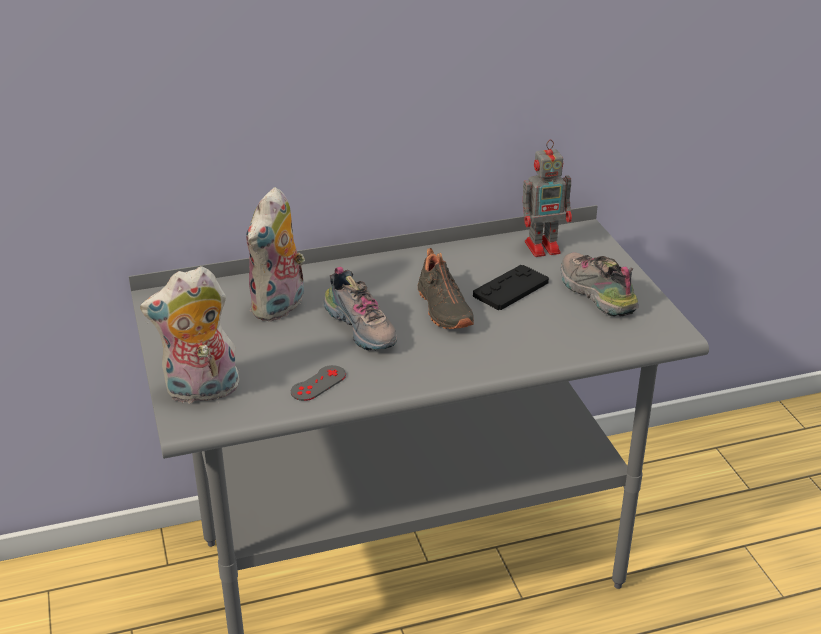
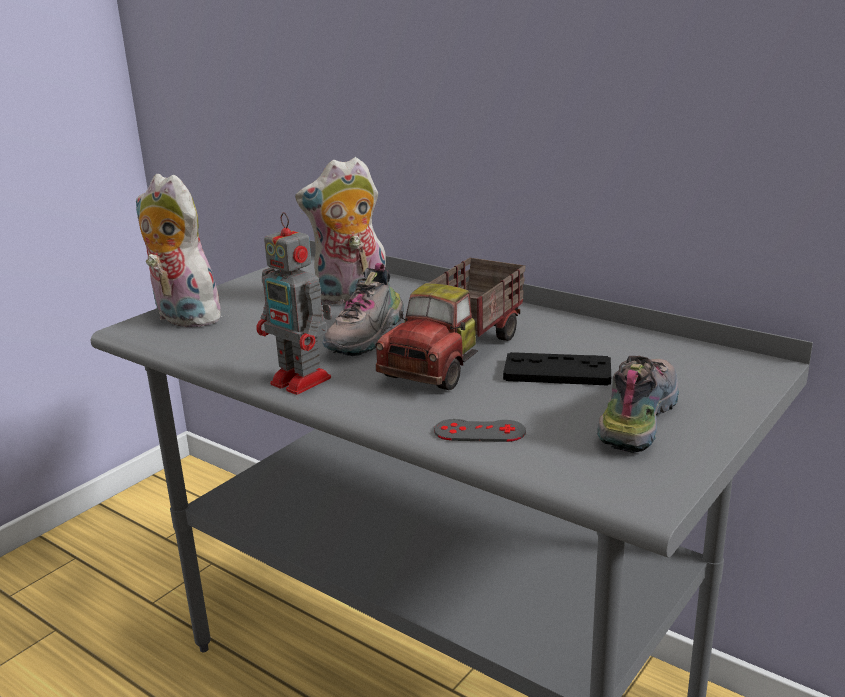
camera: 55 degrees right, 10 degrees down
(318, 383) = (248, 351): grey game controller -> grey game controller (479, 431)
(442, 309) = (458, 355): black shoe -> toy truck
(544, 247) = (680, 359): toy robot -> toy robot (303, 381)

